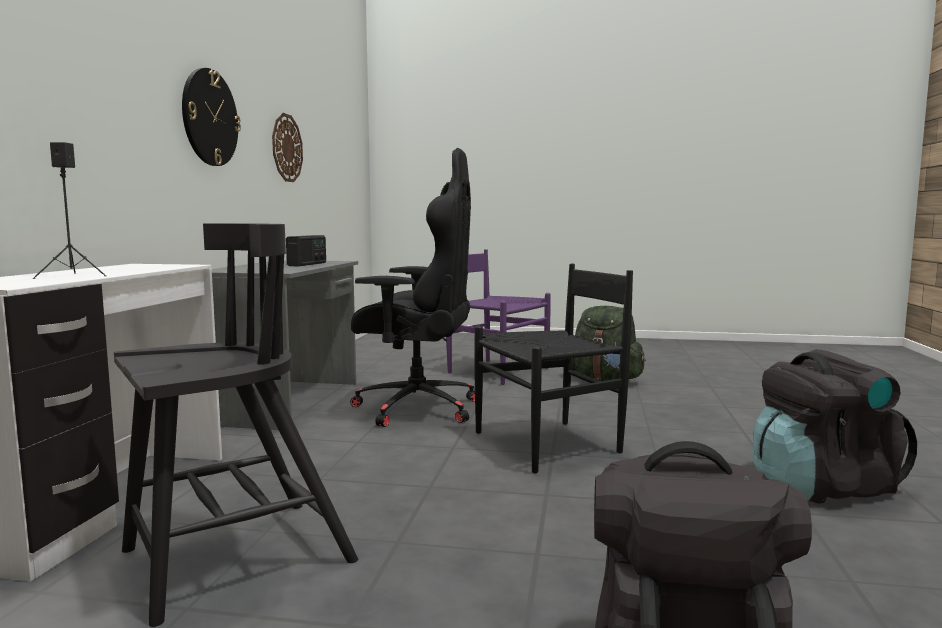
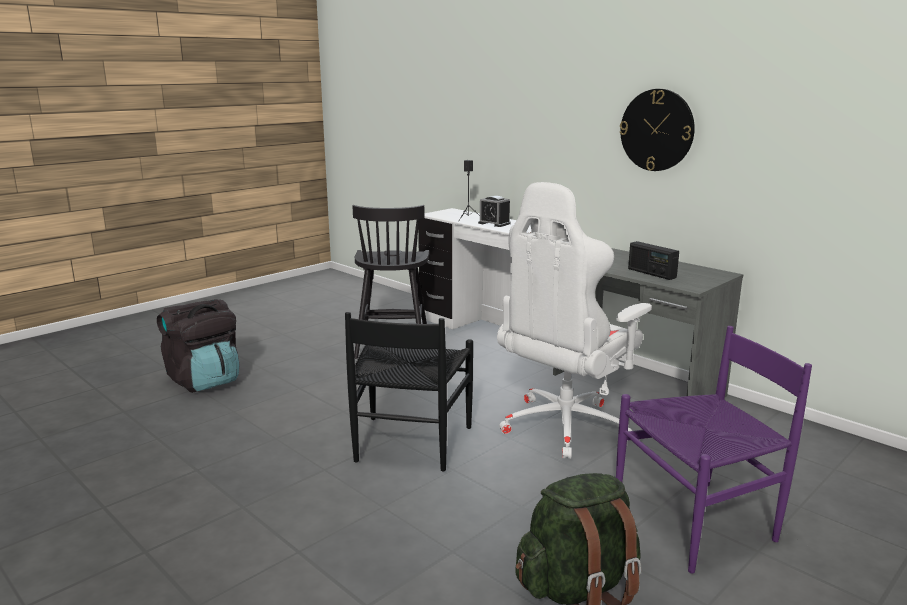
camera: 125 degrees right, 10 degrees up
(118, 270) = (494, 223): none -> alarm clock
(286, 148) = (807, 153): wall clock -> none
(415, 408) = (565, 425): black office chair -> white office chair
(821, 486) = (193, 503): black backpack -> none

